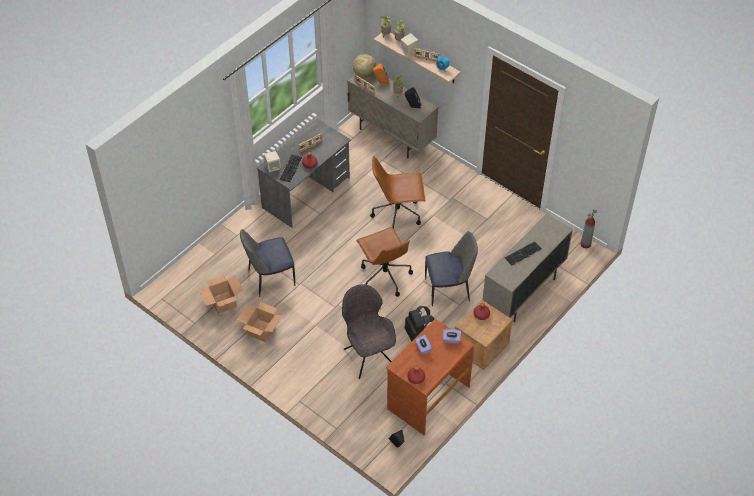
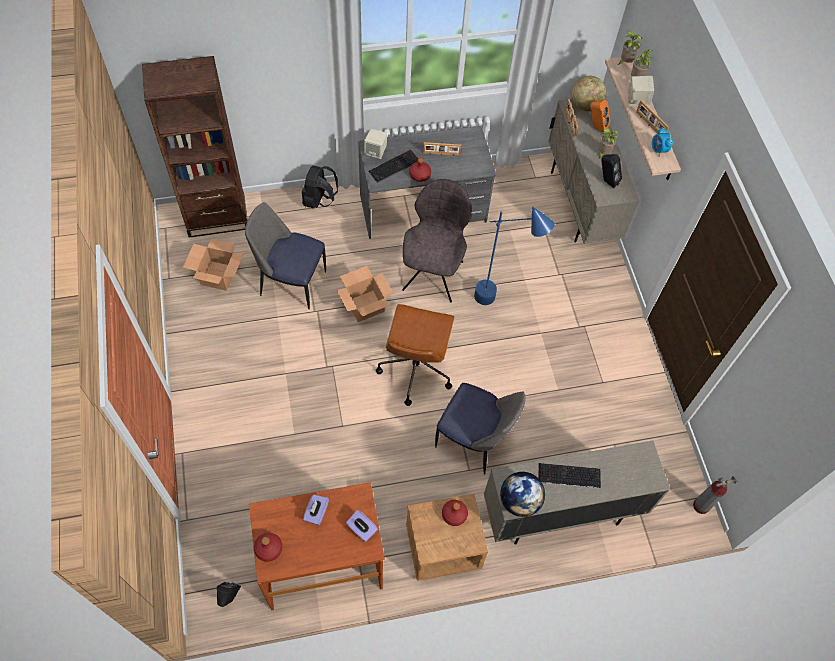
camera: 35 degrees right, 10 degrees up
(188, 273) = (217, 217): none -> brown bookcase
(261, 331) = (224, 337): cardboard box -> cardboard box (365, 306)
(368, 355) = (306, 455): grey chair -> grey chair (433, 273)
(398, 214) = (501, 303): brown office chair -> blue floor lamp
(417, 335) = (384, 472): black backpack -> black backpack (319, 200)
(511, 279) = (519, 501): none -> globe

